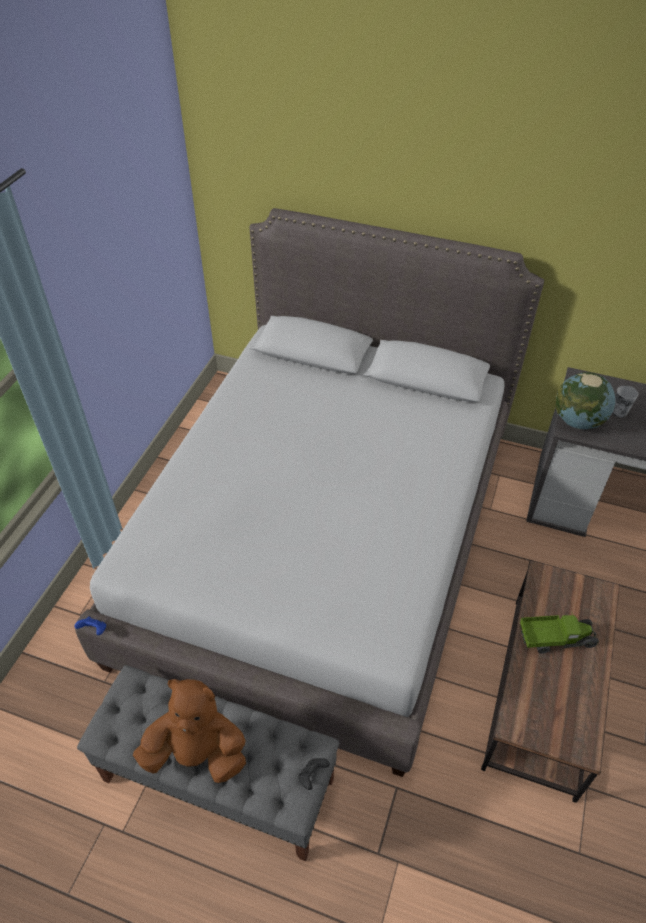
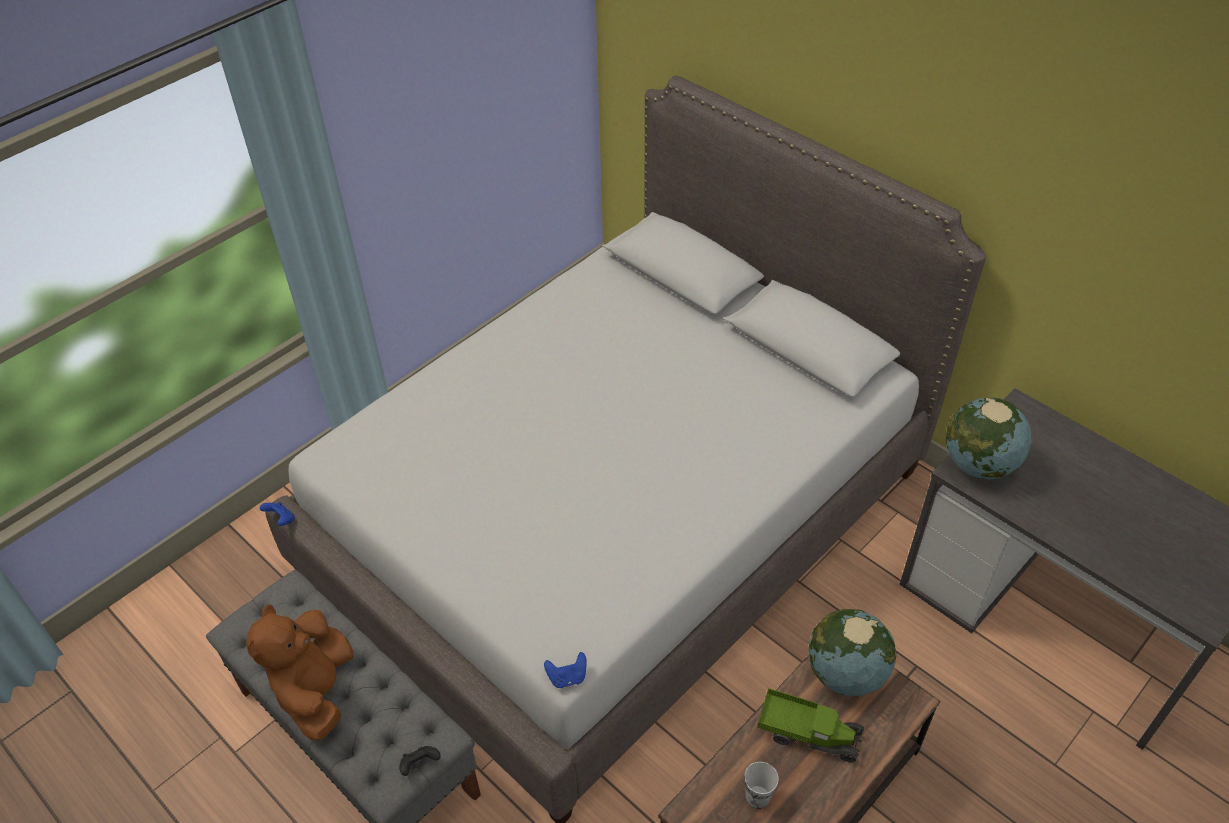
camera: 25 degrees right, 0 degrees up
(197, 753) = (316, 691): brown plush toy -> brown plush toy turned 120 degrees counterclockwise
(404, 663) = (567, 677): none -> blue game controller
(554, 589) = (845, 674): none -> globe
(619, 412) = (1048, 471): cup -> cup (757, 797)

